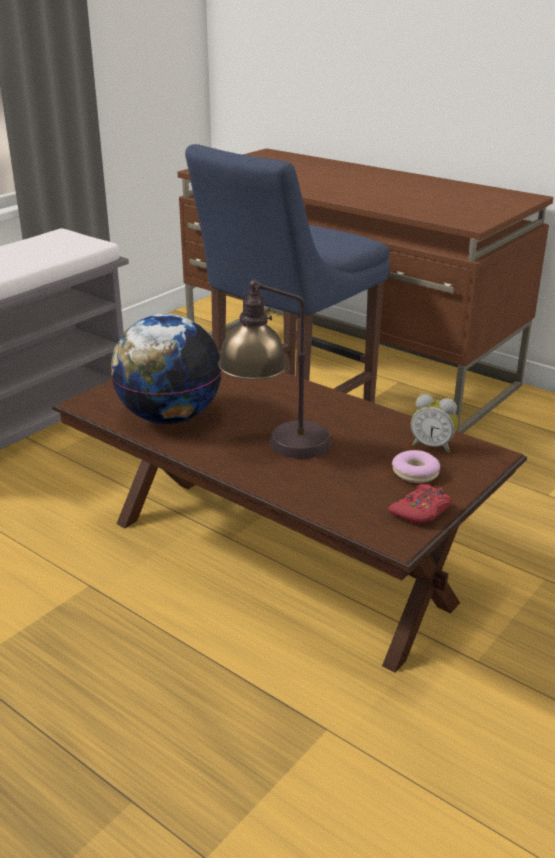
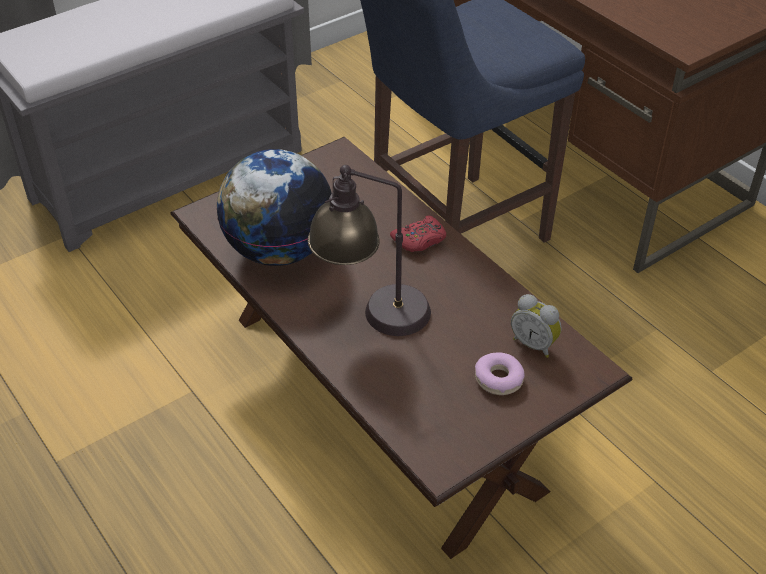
camera: 15 degrees right, 15 degrees up
(421, 511) = (481, 433): red game controller -> red game controller (420, 240)

